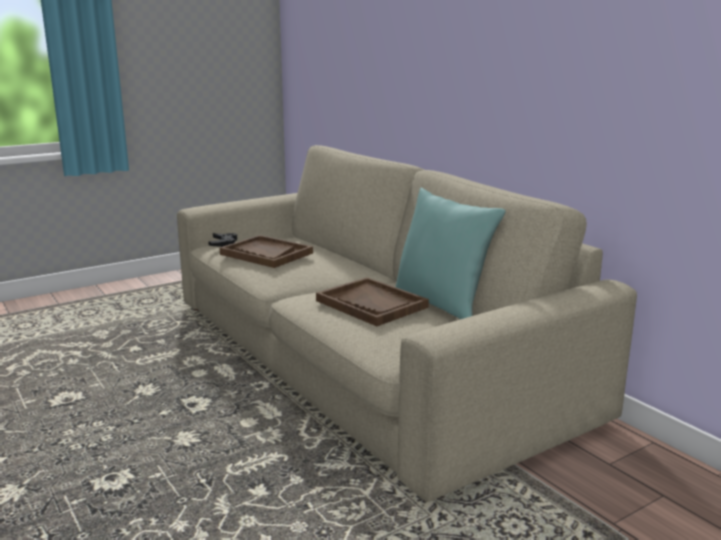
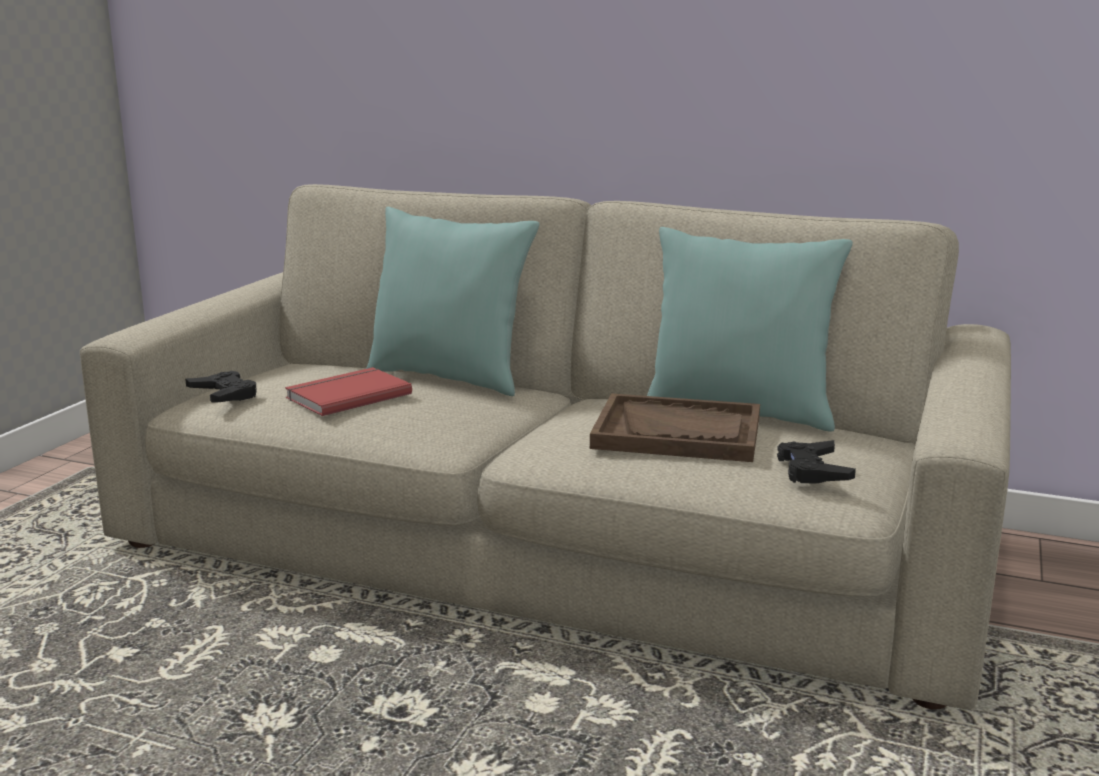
camera: 35 degrees left, 0 degrees up
(266, 254) = (346, 395): brown tray -> red book
(339, 257) = (450, 378): none -> turquoise pillow
(399, 338) = (812, 470): none -> black game controller

